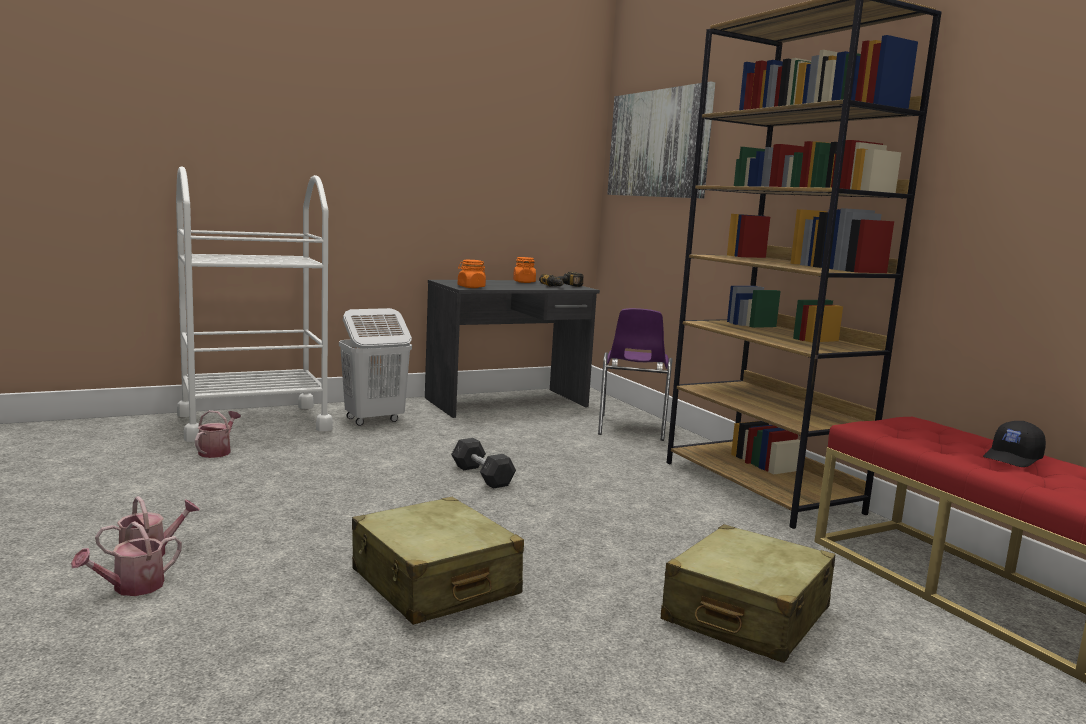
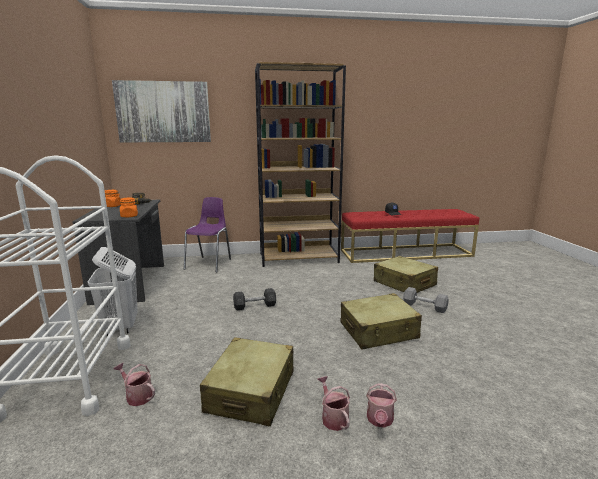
camera: 70 degrees left, 5 degrees up
(131, 588) = (380, 420): watering can -> watering can turned 45 degrees clockwise
(220, 501) = (251, 392): none -> beige suitcase
(608, 643) = (424, 306): none -> grey dumbbell
(631, 428) = (209, 264): purple chair -> purple chair turned 105 degrees counterclockwise

